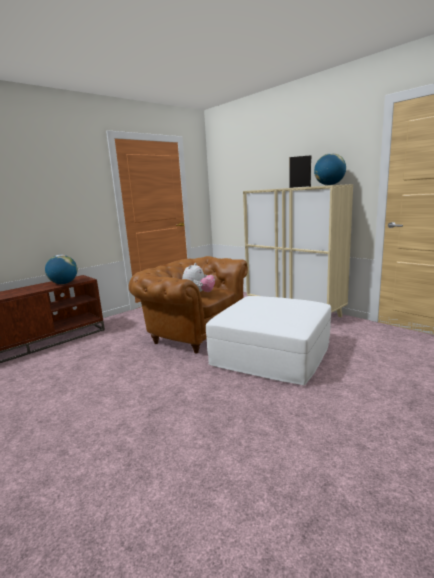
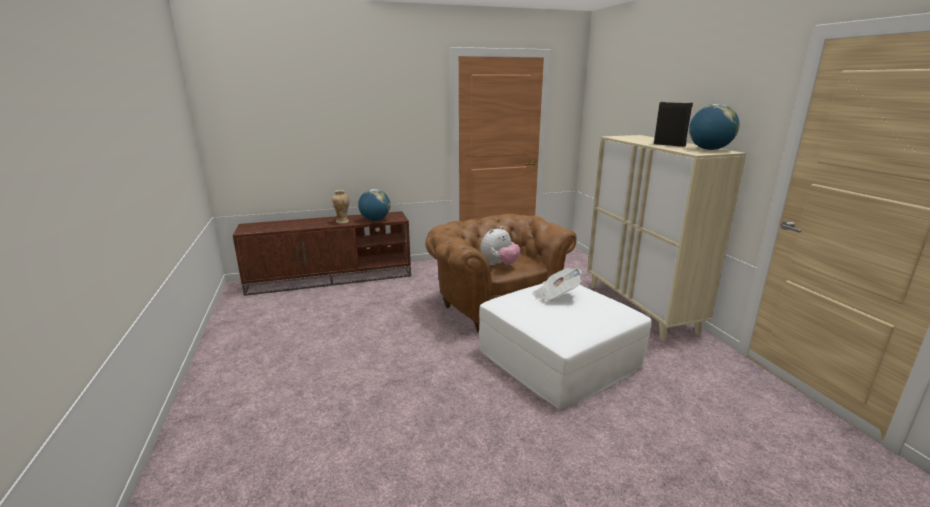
camera: 25 degrees right, 5 degrees up
(31, 290) = (342, 222): none -> vase
(260, 304) = (556, 295): none -> newspaper

